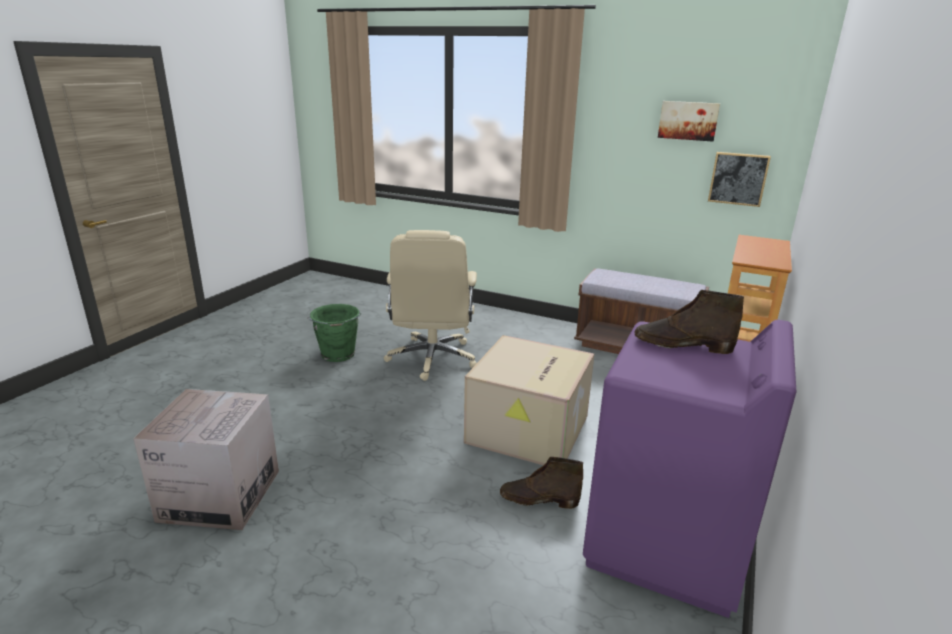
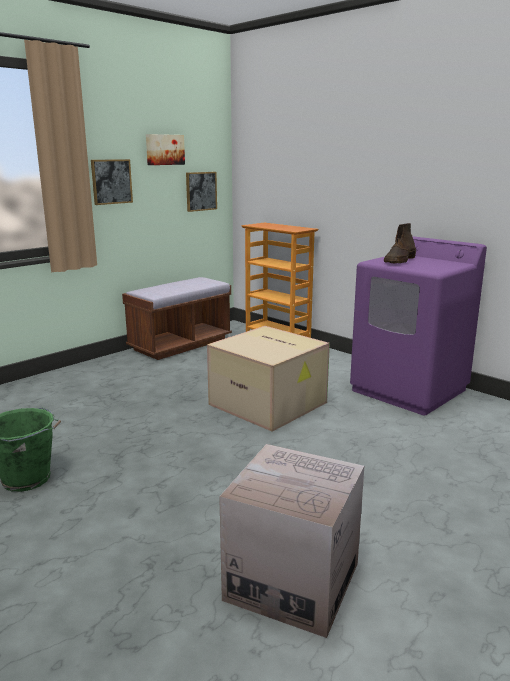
camera: 70 degrees left, 5 degrees down
(432, 359) = (107, 423): beige office chair -> none
(538, 499) = (356, 416): brown boot -> none
(607, 150) = (111, 181): none -> picture

